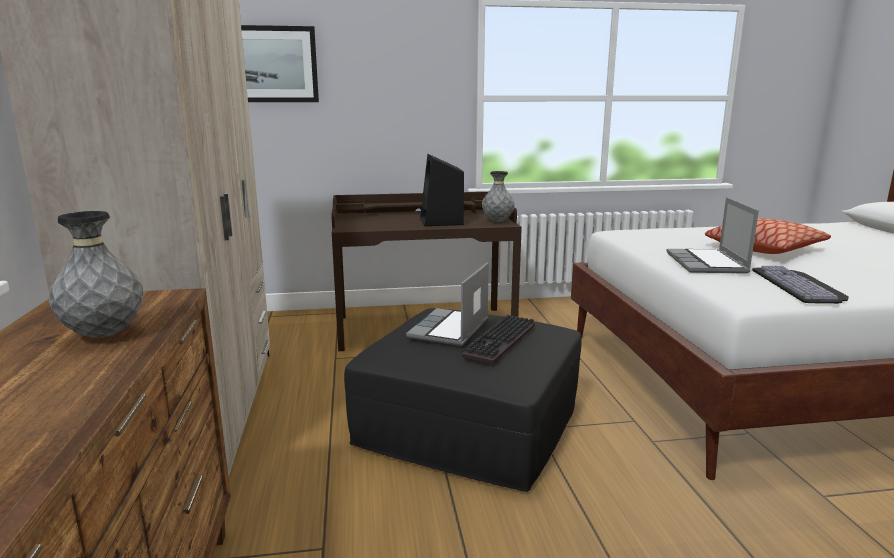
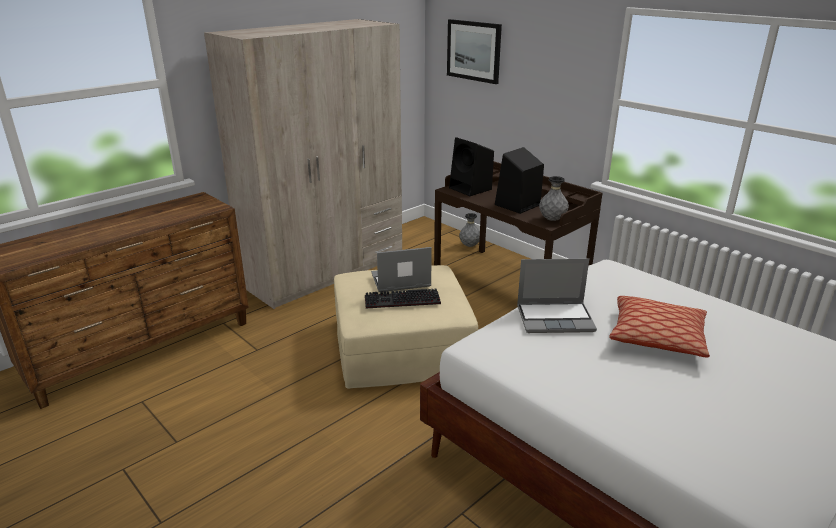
camera: 55 degrees right, 10 degrees up
(104, 335) = (169, 216): grey vase -> grey vase (469, 246)
(364, 223) = (471, 189): none -> black speaker
(471, 423) = (401, 347): black ottoman -> beige ottoman
(707, 263) = (555, 318): laptop -> laptop turned 150 degrees counterclockwise
(801, 285) = (545, 365): keyboard -> none

